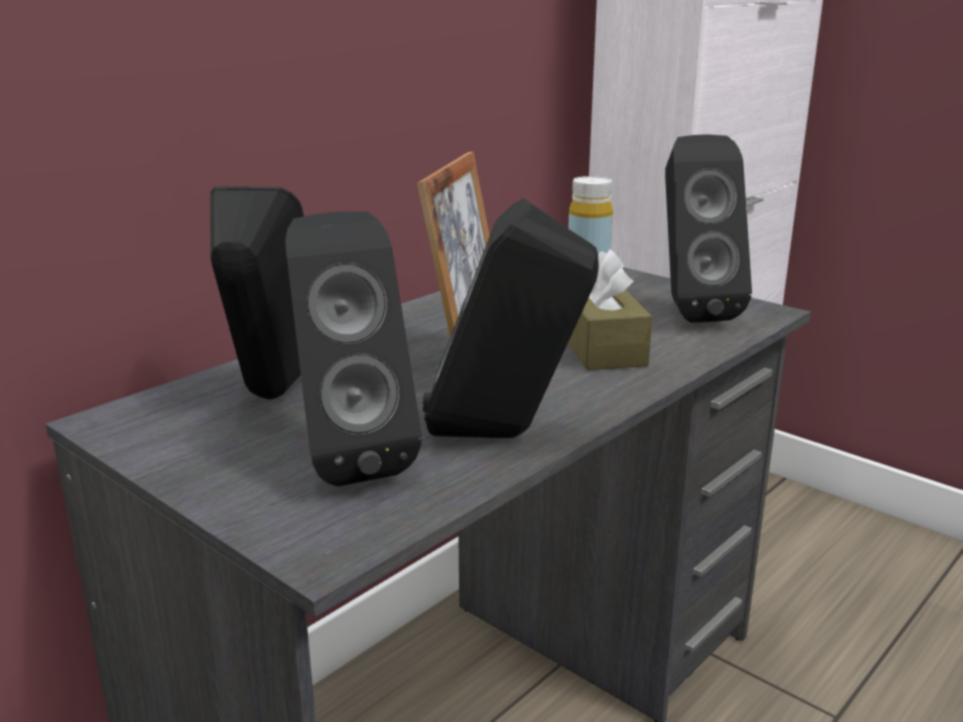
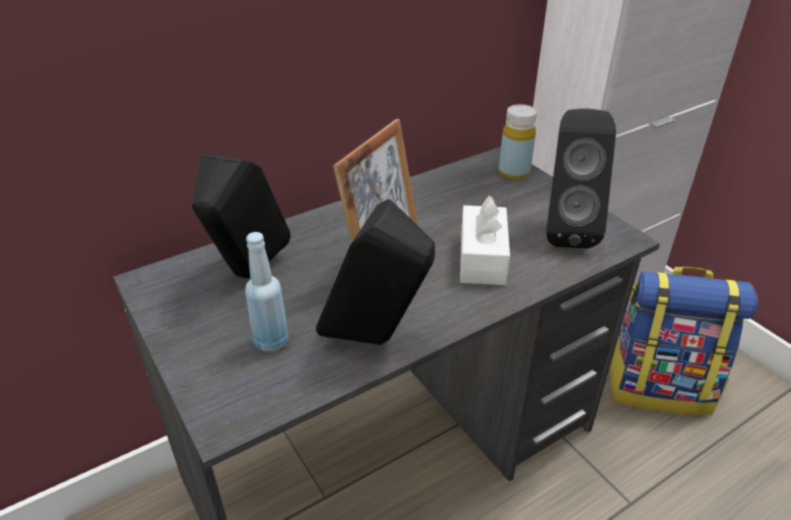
camera: 15 degrees right, 15 degrees up
(349, 457) = (271, 341): black speaker -> blue bottle
(600, 346) = (482, 258): brown tissue box -> white tissue box
(809, 572) = (659, 387): none -> backpack

